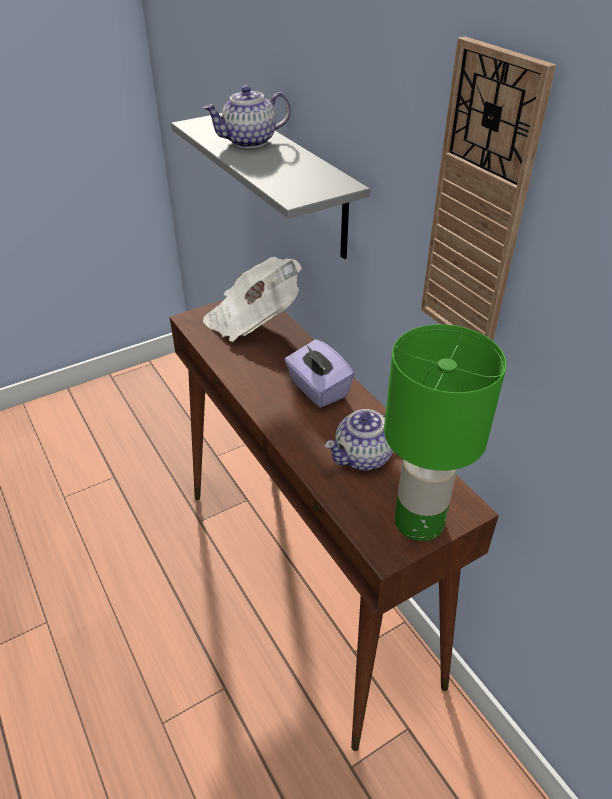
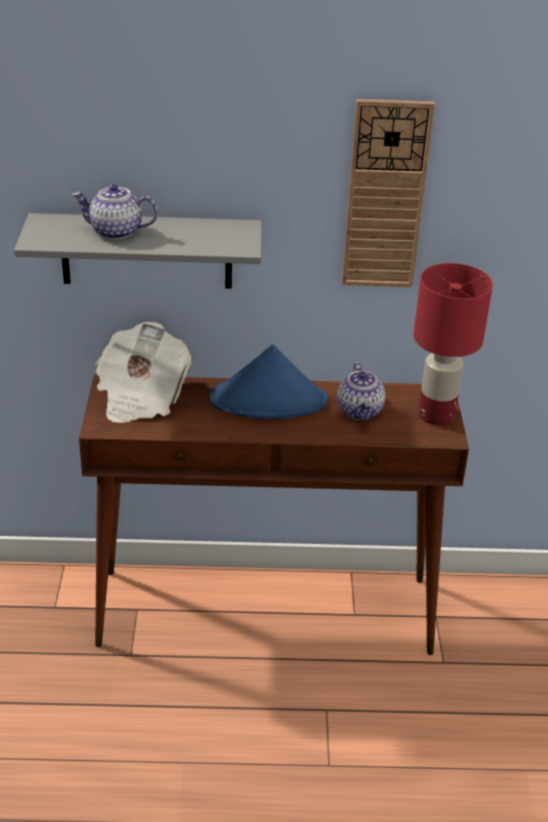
camera: 60 degrees left, 5 degrees down
(249, 142) = (115, 232): teapot -> teapot turned 90 degrees clockwise
(317, 389) = (269, 400): purple tissue box -> blue hat
(417, 522) = (436, 415): green table lamp -> red table lamp

